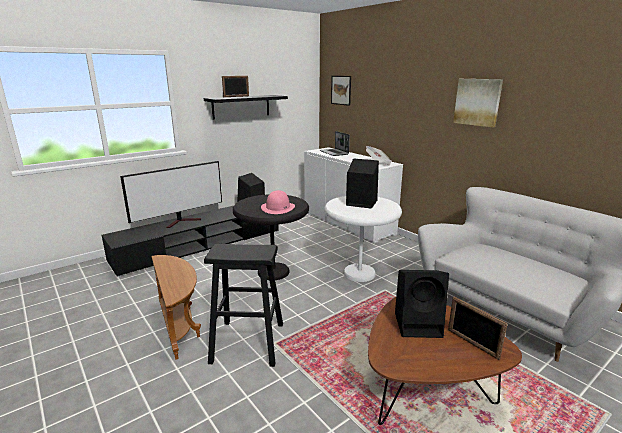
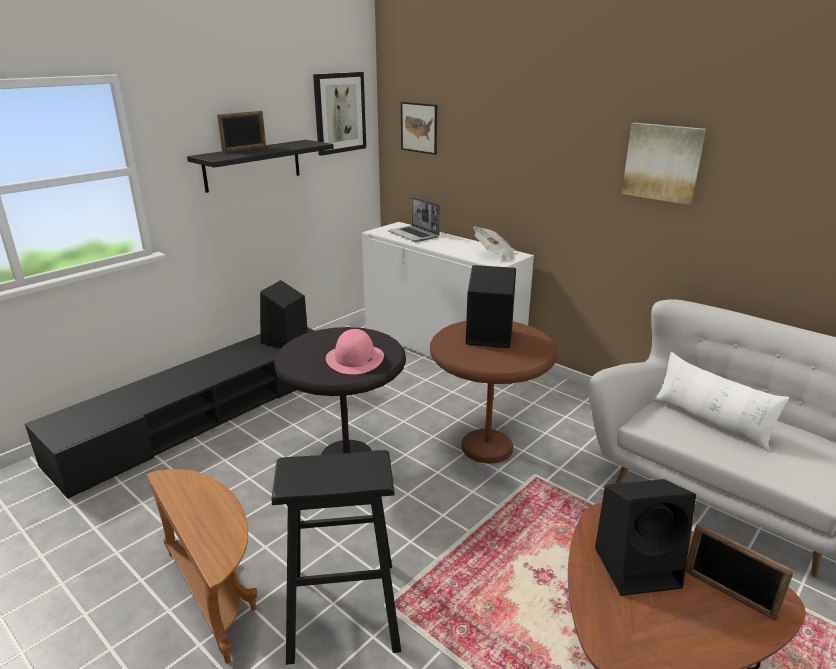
camera: 10 degrees left, 5 degrees up
(182, 221) = (171, 380): television -> none
(295, 81) = (339, 113): none -> picture
(359, 274) = (486, 447): white side table -> brown side table
(496, 259) = (710, 421): none -> white pillow

